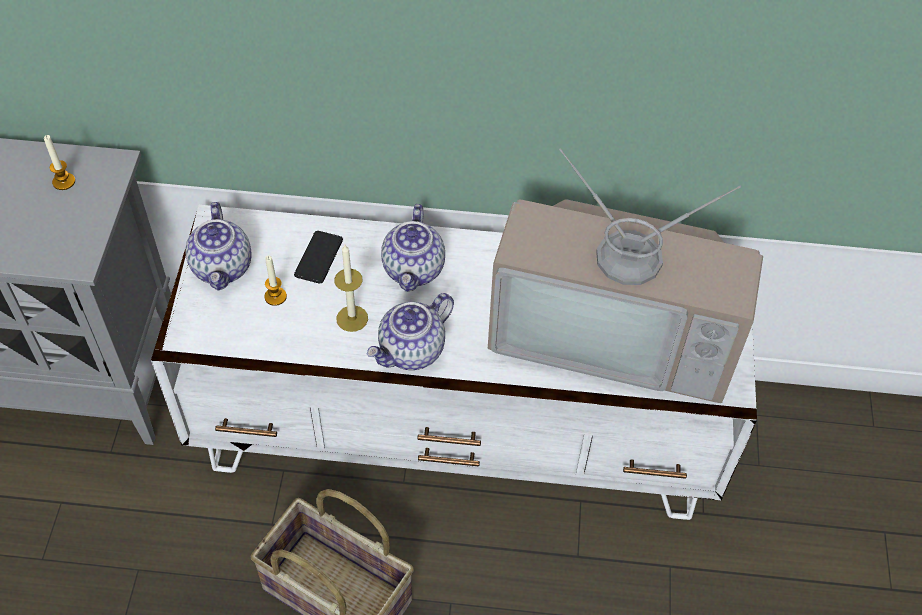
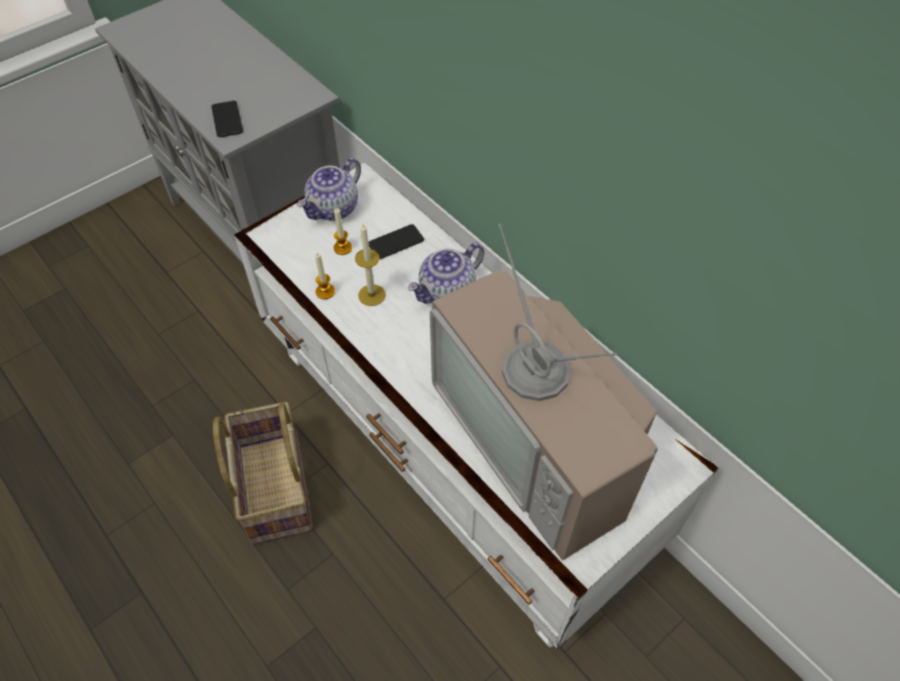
camera: 45 degrees right, 0 degrees up
(50, 245) = (227, 120): none -> phone
(64, 182) = (276, 89): candle -> candle (325, 292)
(412, 351) = (384, 344): teapot -> none

